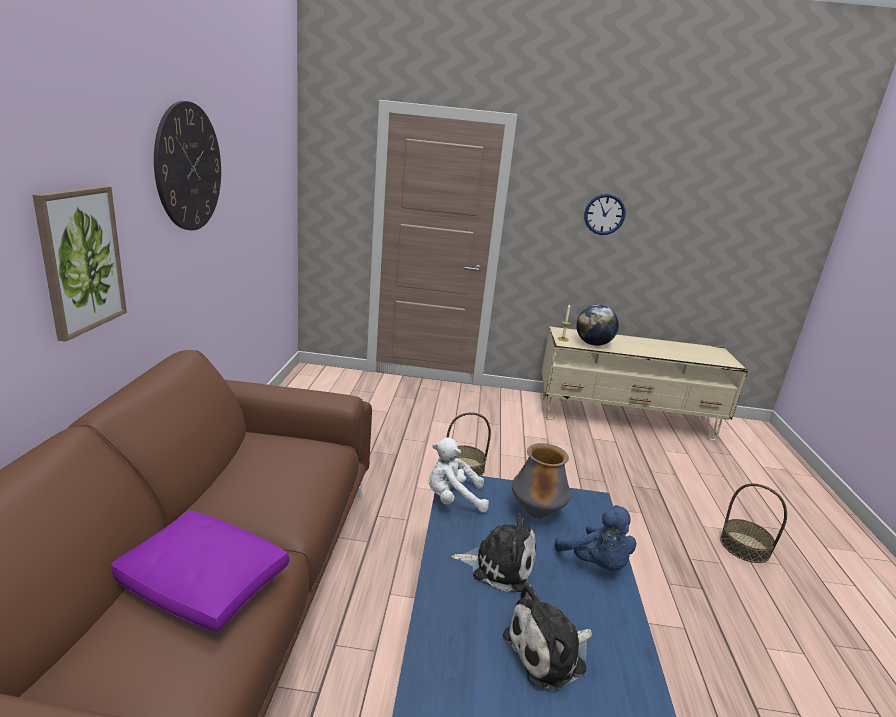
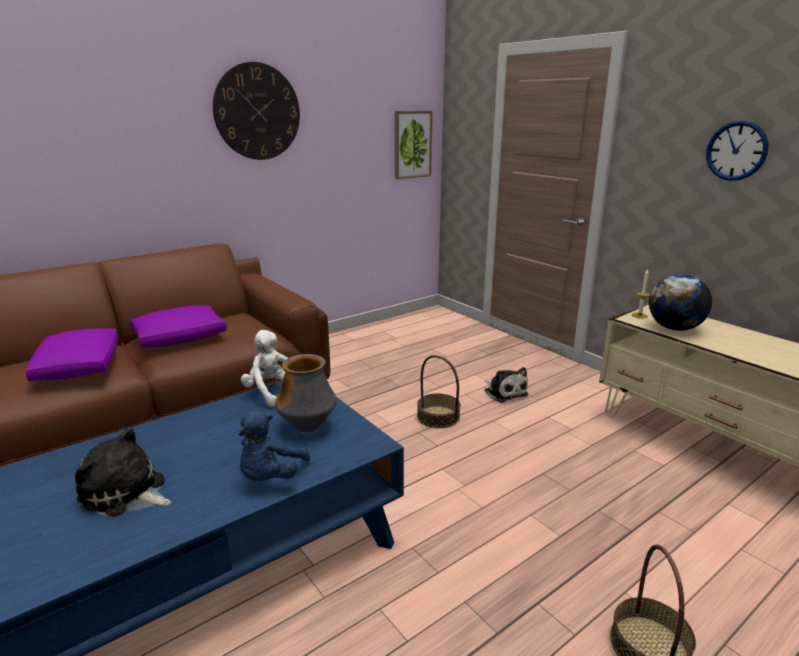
camera: 50 degrees right, 0 degrees up
(81, 260) = (132, 165): picture -> picture (412, 144)
(250, 488) = (181, 337): none -> purple pillow
(499, 565) = (211, 438): plush toy -> plush toy (504, 392)

